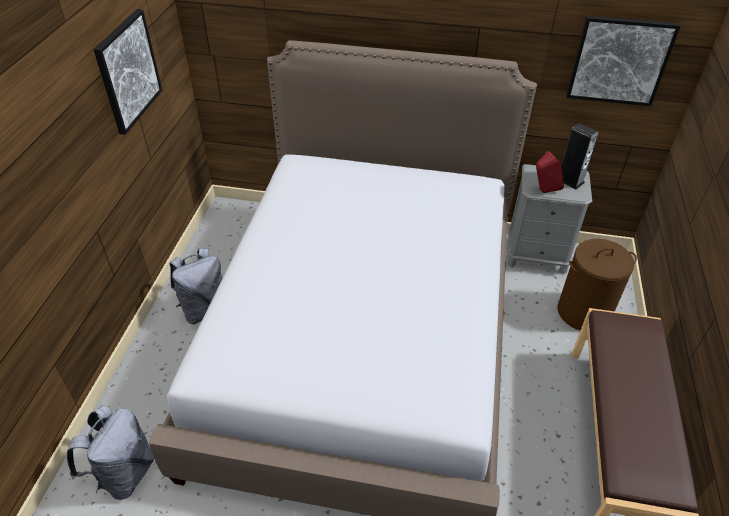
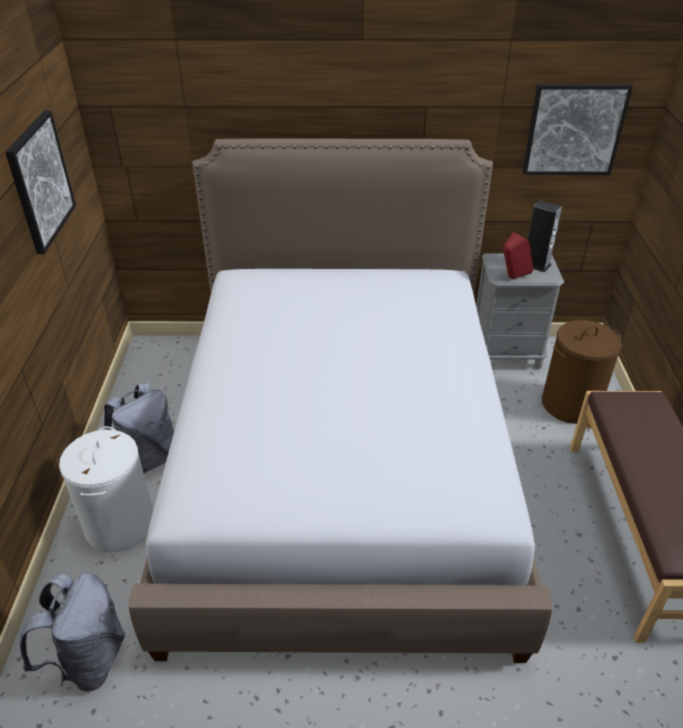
camera: 10 degrees left, 5 degrees down
(171, 363) = (120, 524): none -> white laundry basket

